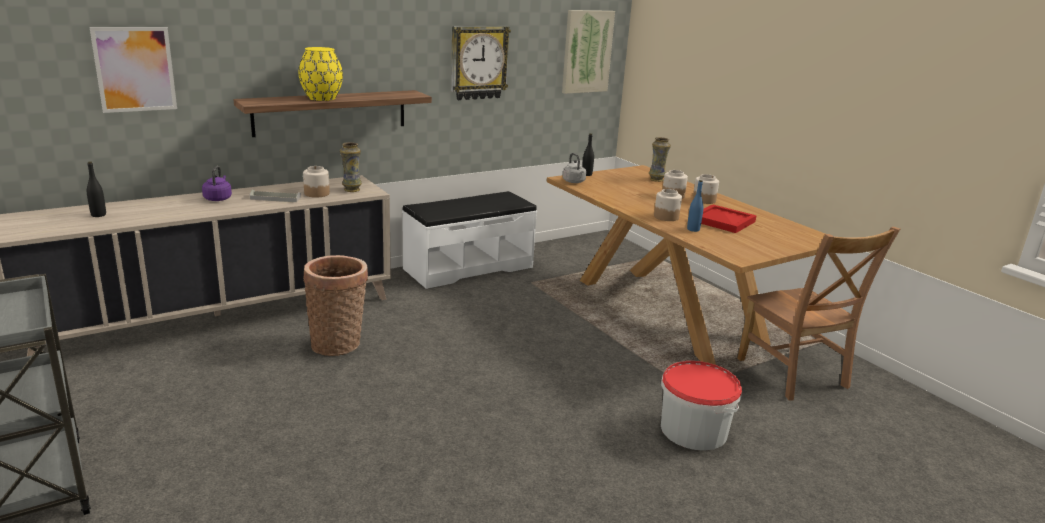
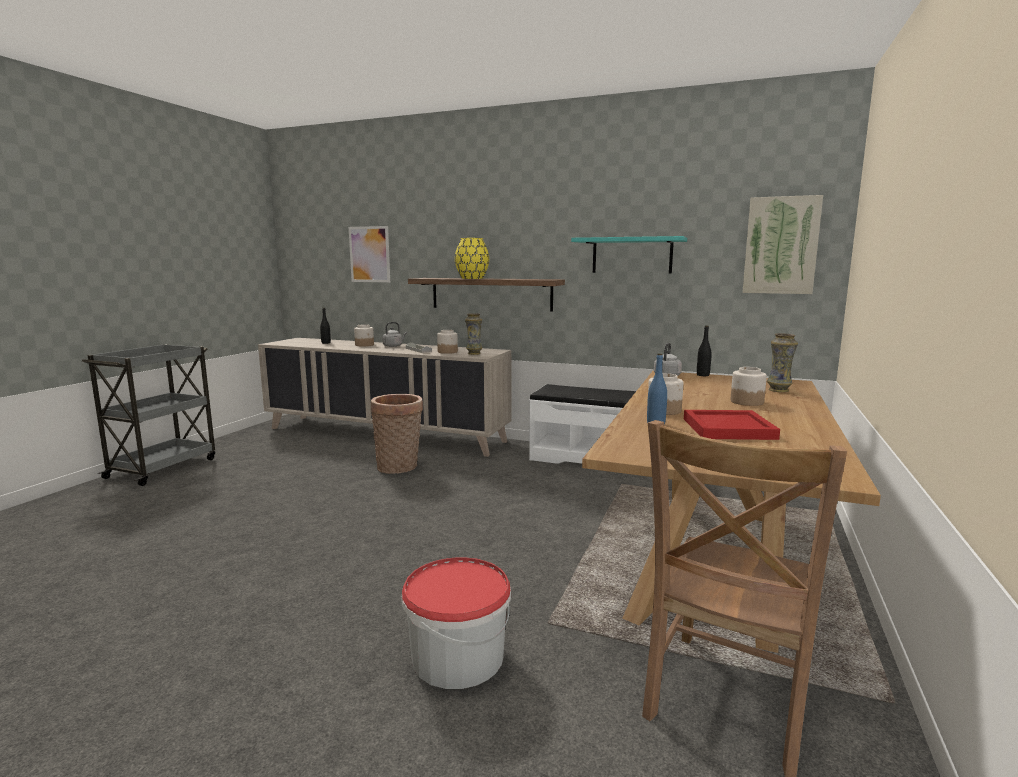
camera: 55 degrees right, 10 degrees down
(218, 198) = (394, 346): purple kettle -> grey kettle
(478, 62) = (632, 255): wall clock -> turquoise shelf
(704, 200) = (777, 412): jar -> jar (364, 345)

